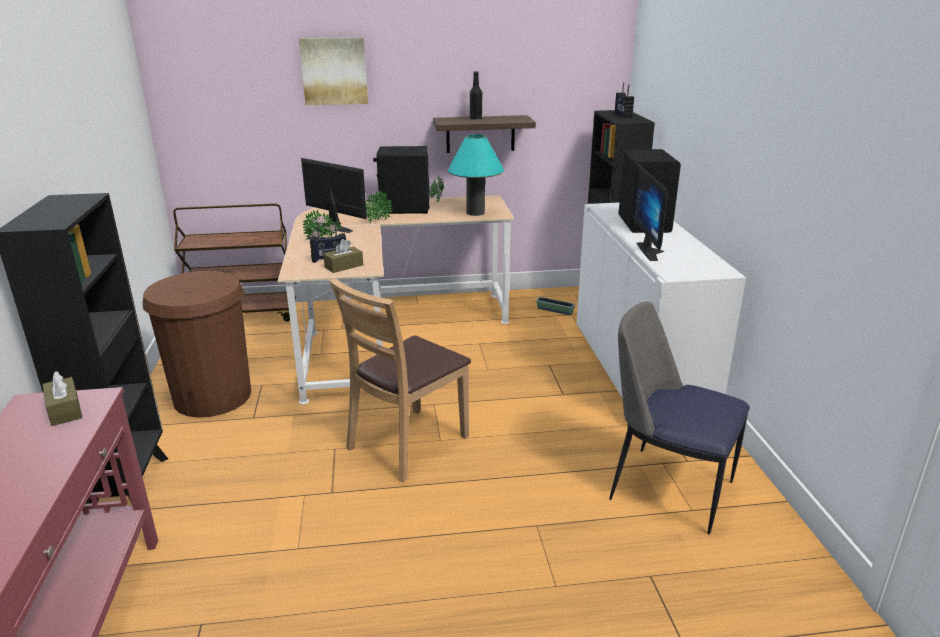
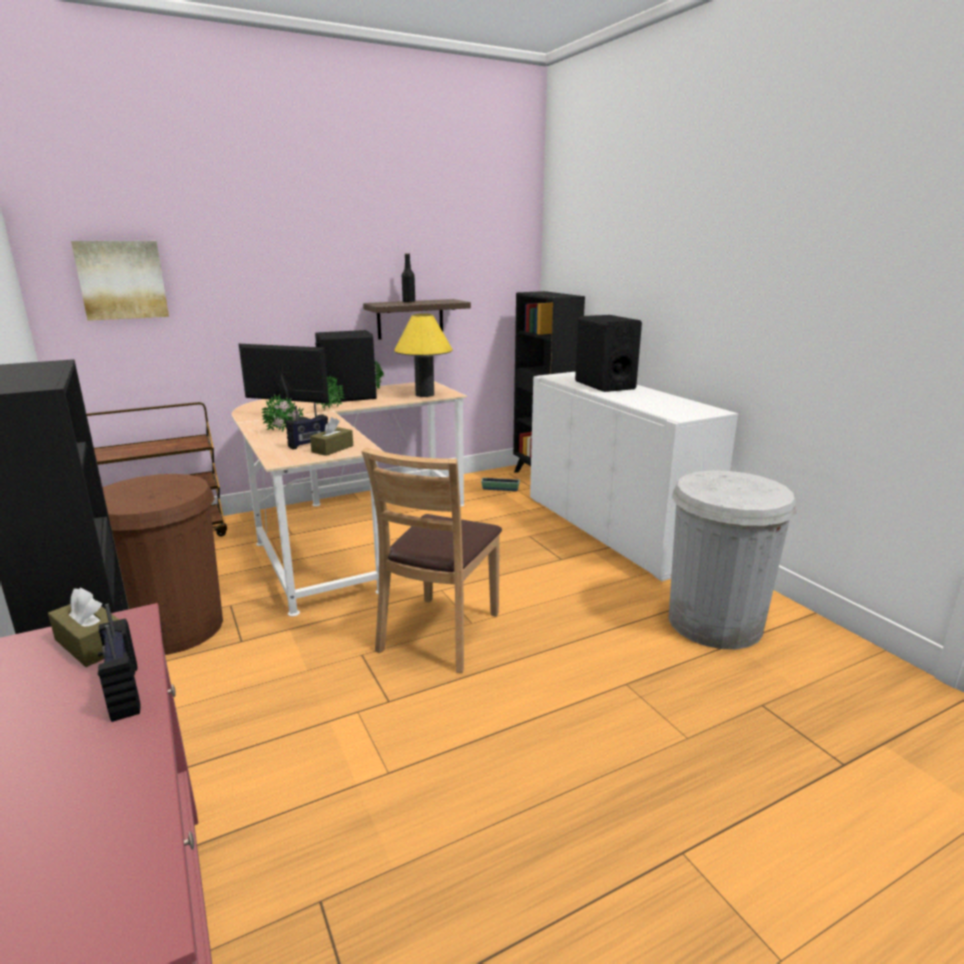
camera: 20 degrees left, 5 degrees down
(334, 71) = (256, 253): picture -> picture (122, 280)
(475, 213) = (424, 394): turquoise table lamp -> yellow table lamp
(622, 115) = (548, 293): radio -> radio (123, 692)
(653, 251) = (638, 403): monitor -> none
(667, 488) = (714, 623): chair -> white trash can

